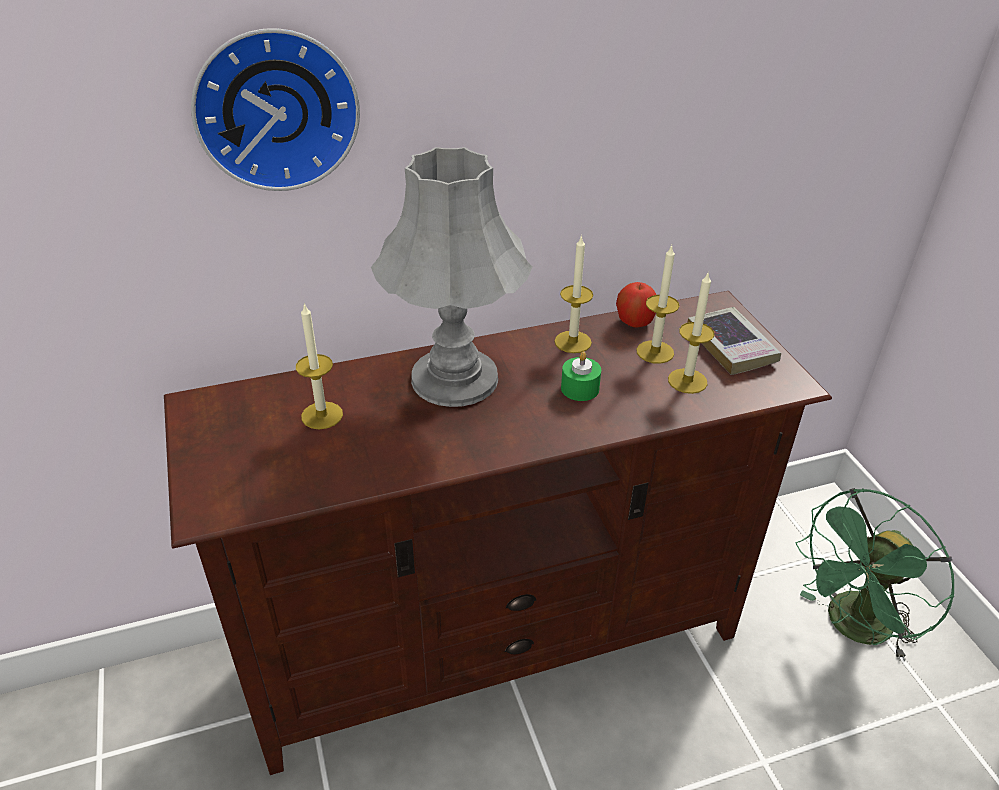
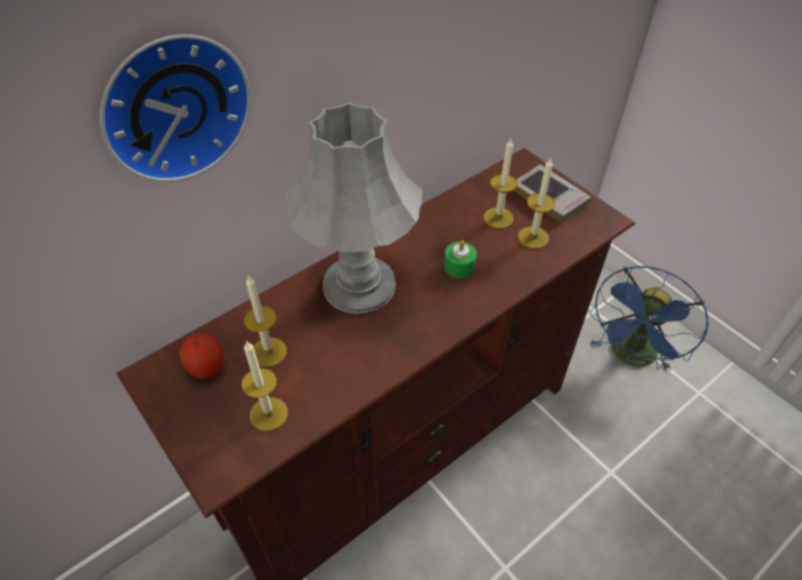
camera: 20 degrees left, 10 degrees up
(573, 342) = (433, 225): candle -> candle (268, 414)
(634, 322) = (471, 195): apple -> apple (207, 367)
(853, 628) = (632, 357): green fan -> blue fan

